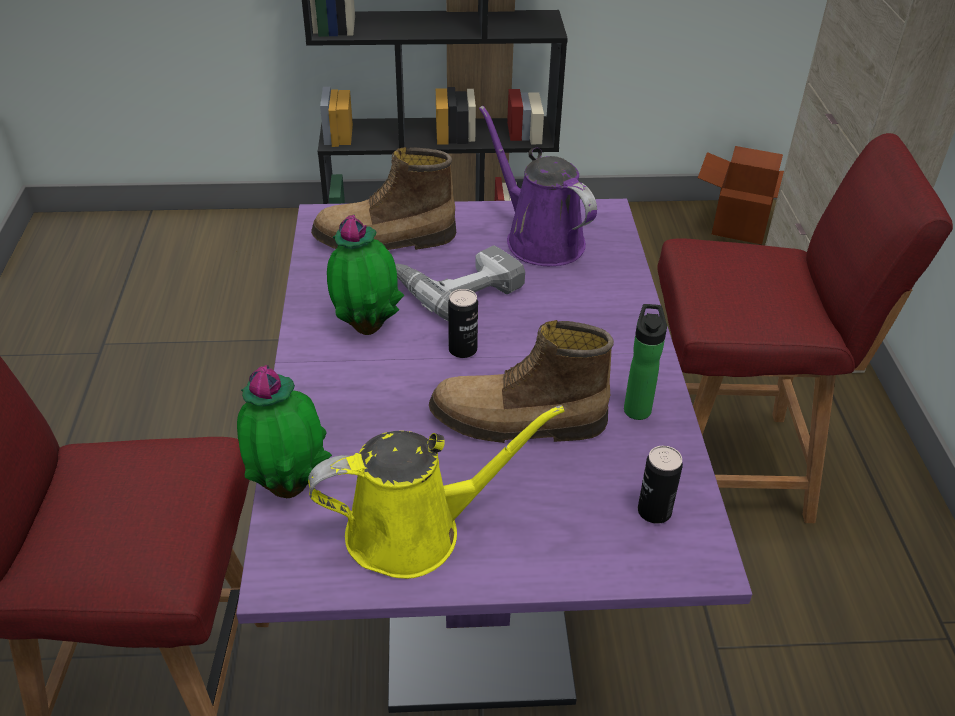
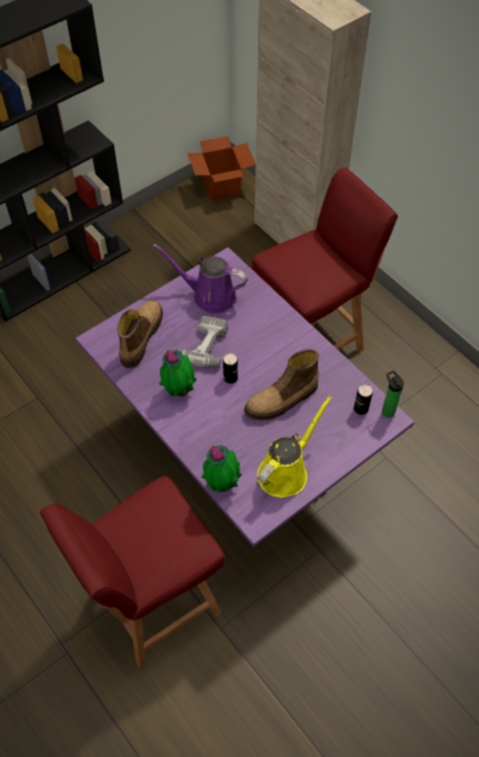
camera: 35 degrees left, 15 degrees up
(385, 240) = (140, 337): boot -> boot turned 150 degrees clockwise
(637, 407) = (320, 365): bottle -> bottle (387, 410)

